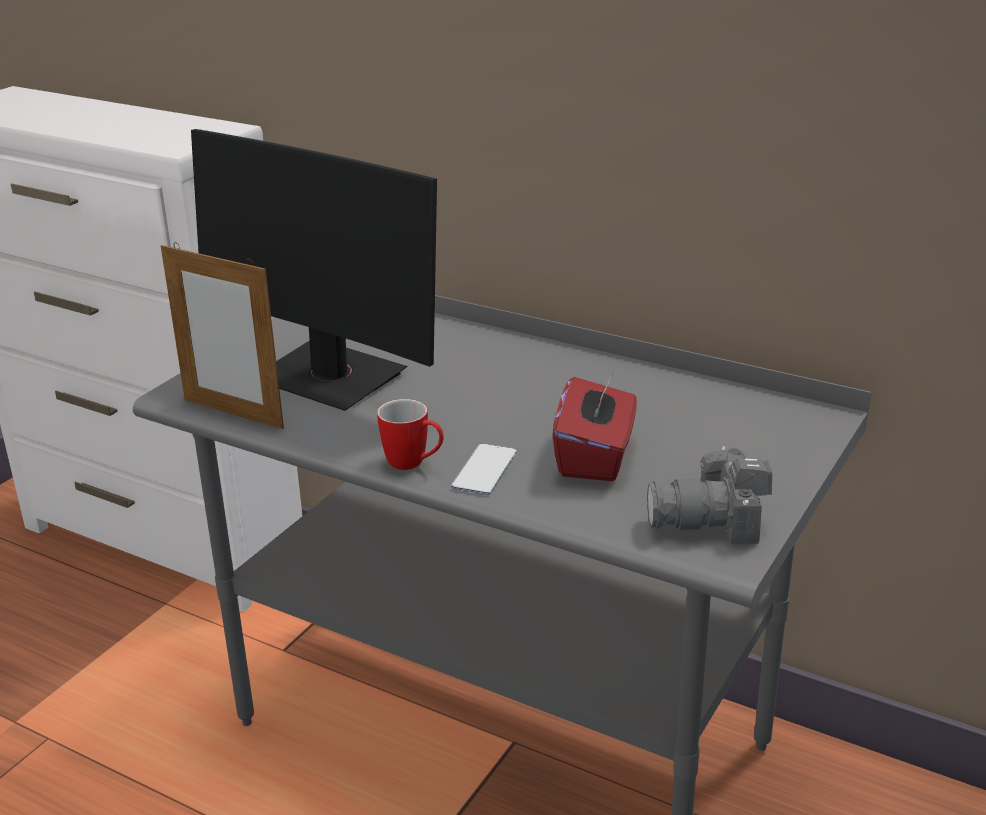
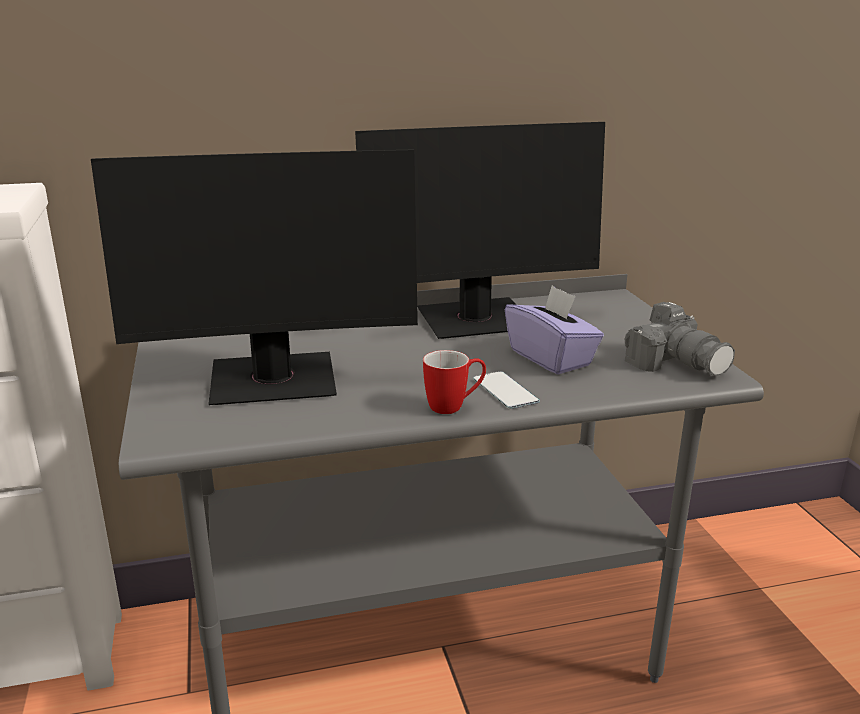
camera: 45 degrees left, 5 degrees down
(233, 413) = (242, 433): picture frame -> none
(595, 457) = (551, 358): red tissue box -> purple tissue box
(608, 386) = (476, 321): none -> monitor
(712, 521) = (676, 363): camera -> camera turned 75 degrees counterclockwise

